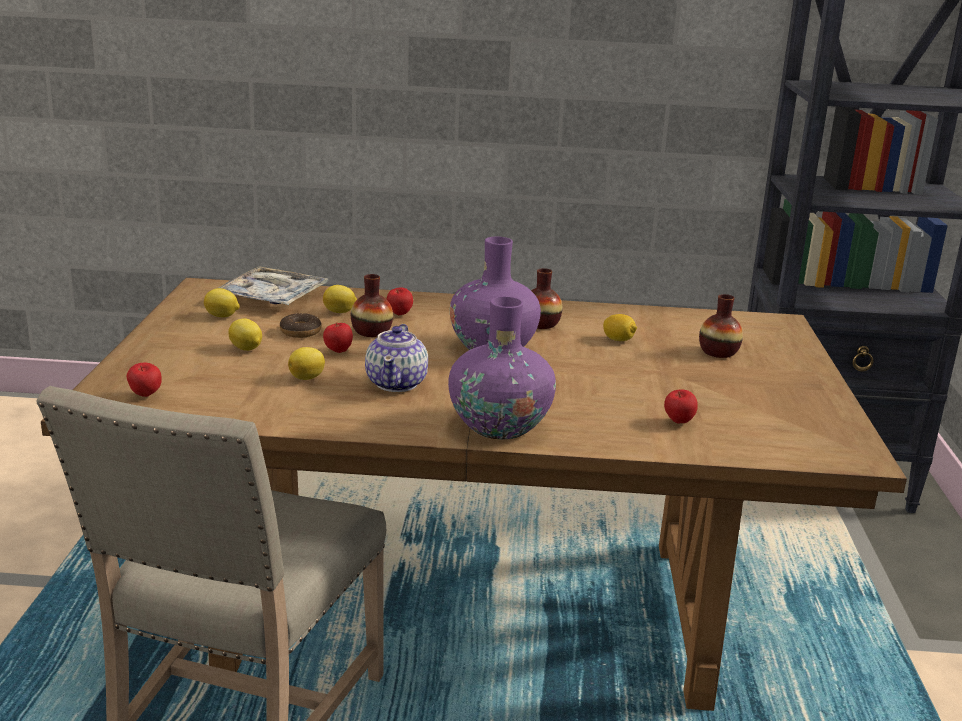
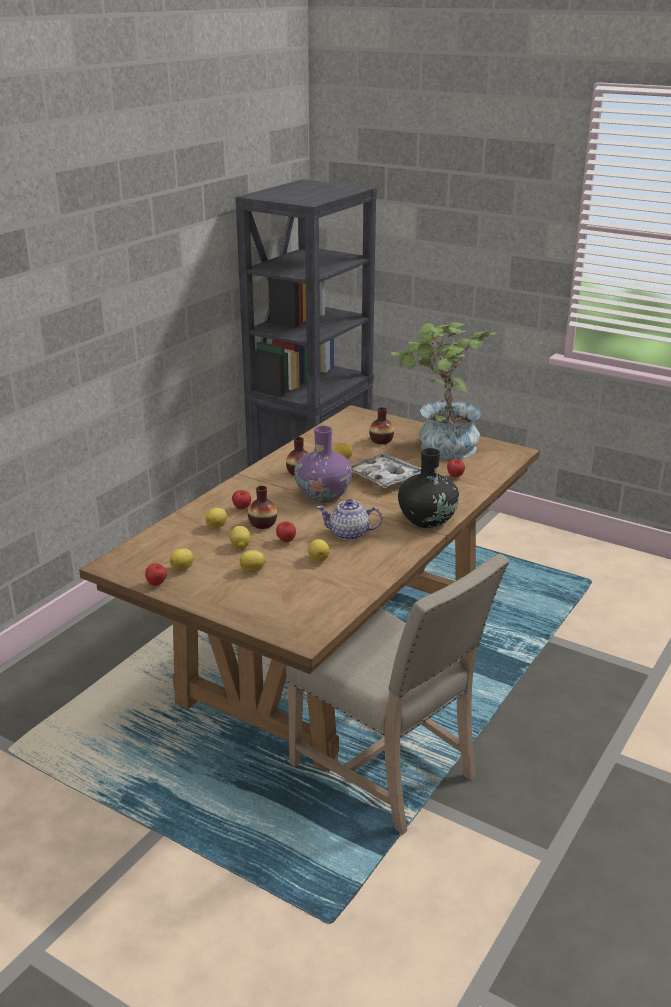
camera: 60 degrees left, 5 degrees up
(145, 396) = (302, 617): apple -> apple (157, 584)
(273, 297) = (163, 543): tray -> tray (384, 477)
(300, 332) = (240, 546): donut -> lemon
(397, 383) = (349, 534): teapot -> teapot turned 150 degrees clockwise
(499, 426) = (427, 520): purple vase -> black vase
(761, 395) = (440, 449): none -> potted plant

